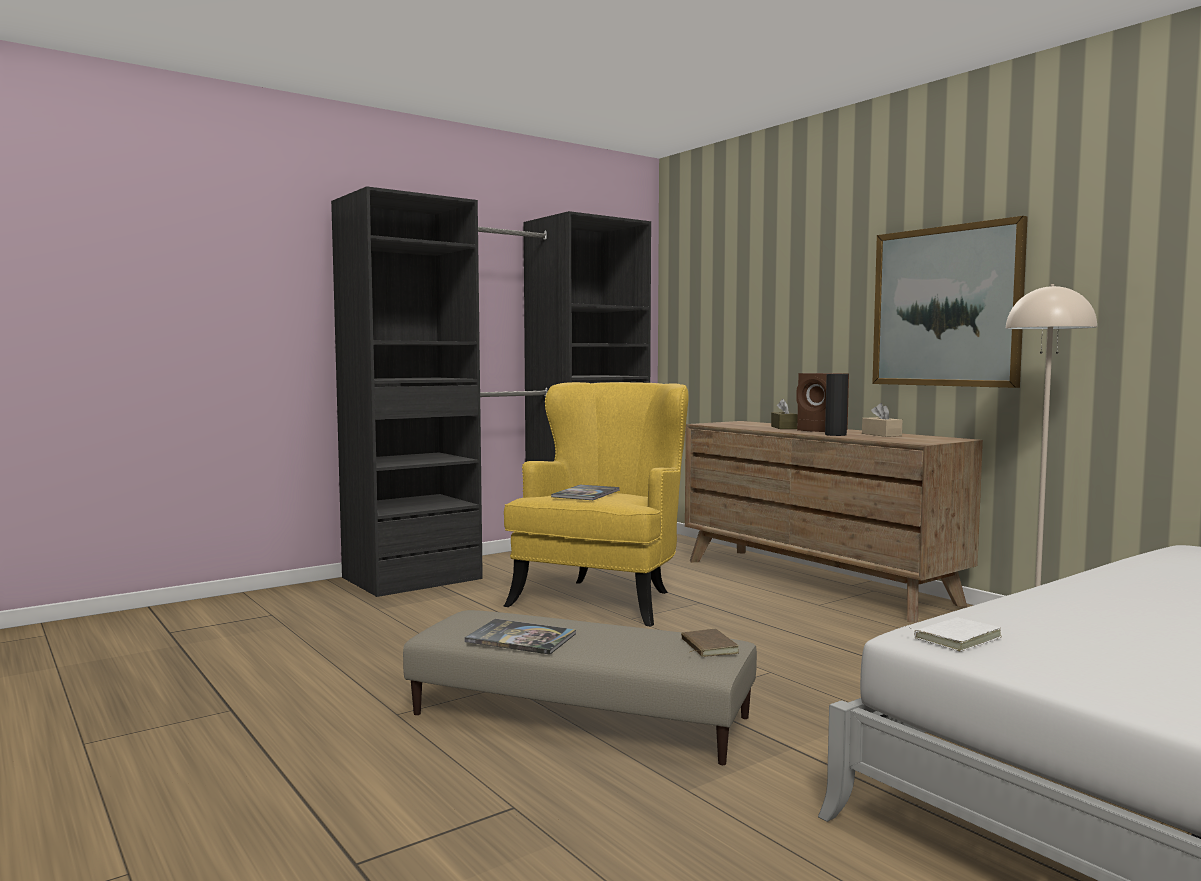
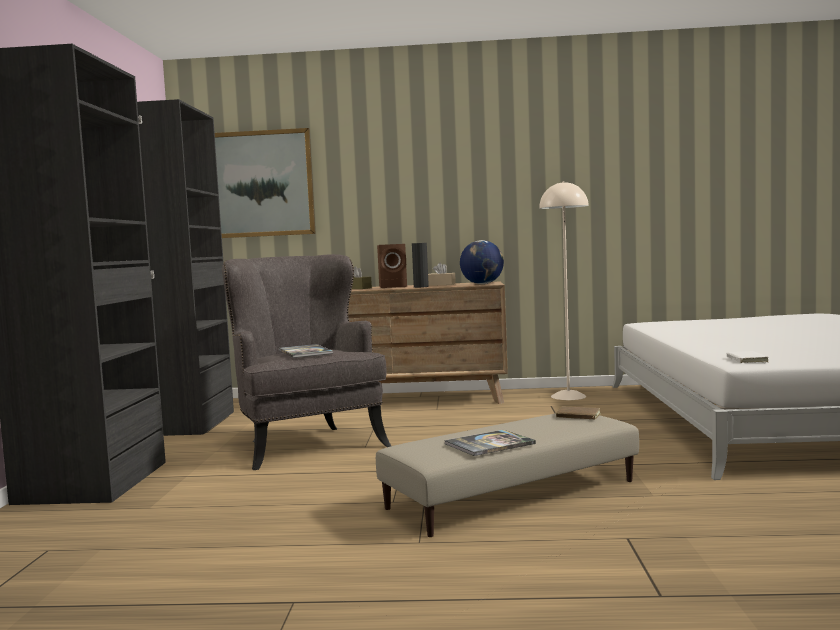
camera: 50 degrees left, 0 degrees up
(603, 598) = (307, 443): yellow armchair -> grey armchair
(916, 440) = (482, 284): none -> globe
(946, 306) = (464, 196): picture -> picture (261, 184)

